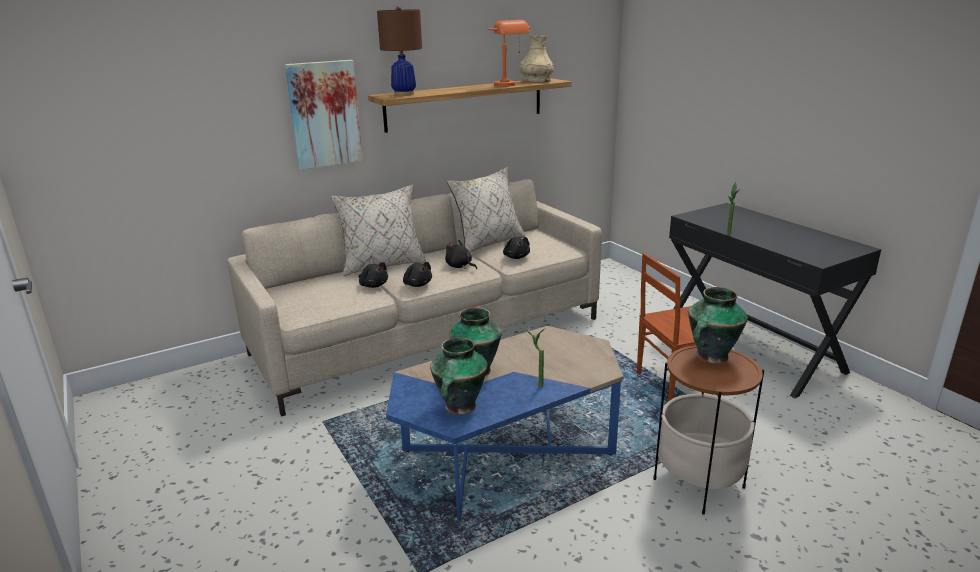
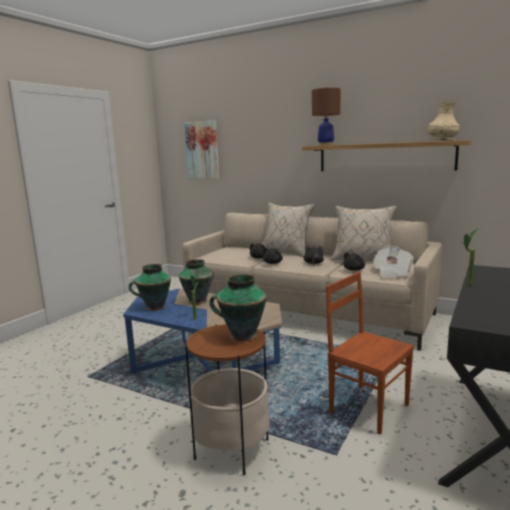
camera: 60 degrees right, 10 degrees down
(324, 114) = (286, 156): picture -> picture (202, 150)
(509, 86) = (406, 142): orange table lamp -> none
(551, 247) = (392, 273): none -> newspaper

